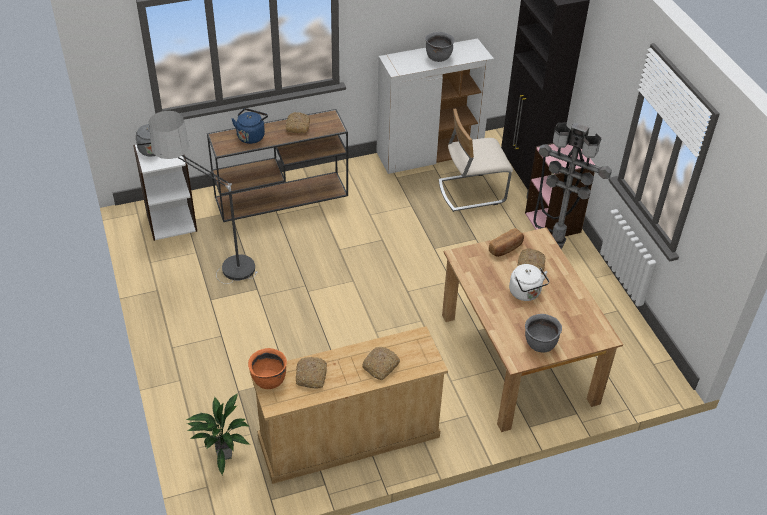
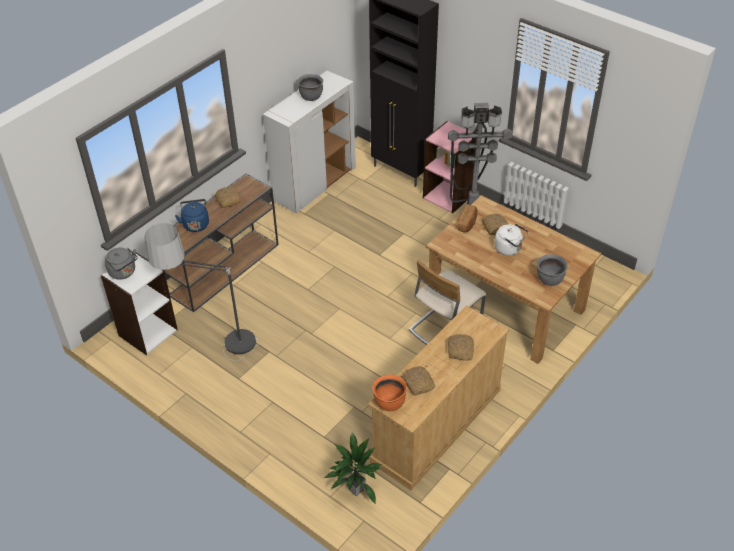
camera: 30 degrees left, 0 degrees up
(471, 191) = (370, 199): beige chair -> beige chair (444, 327)

